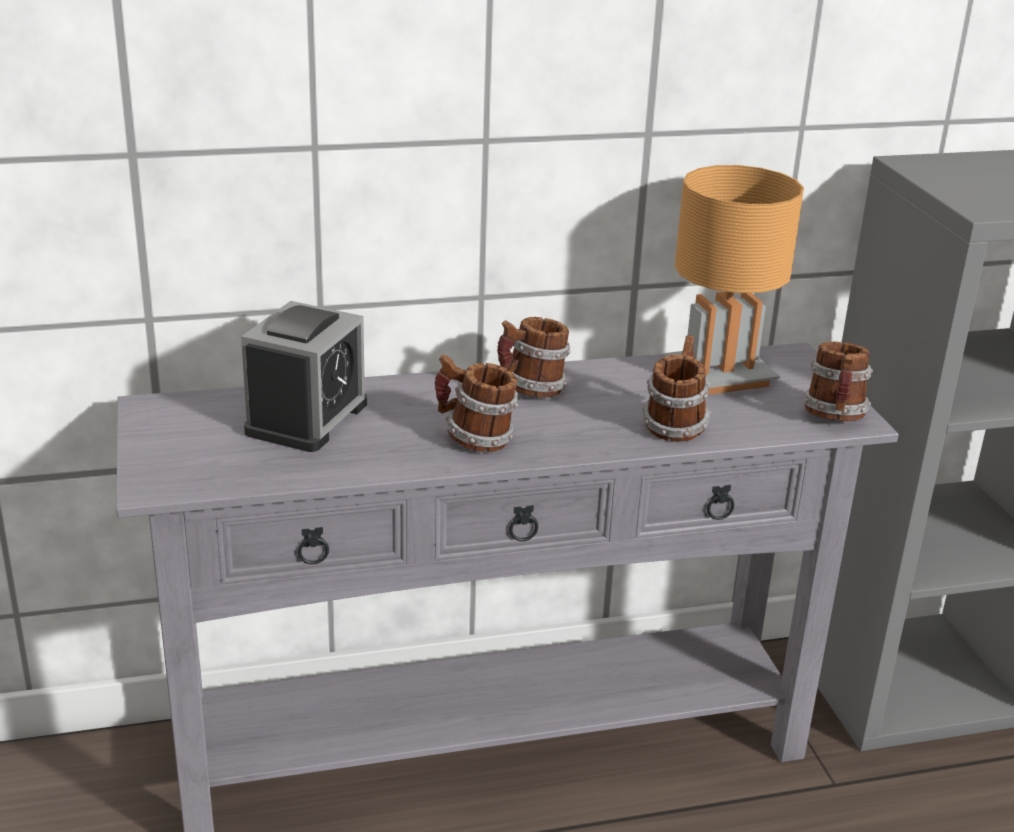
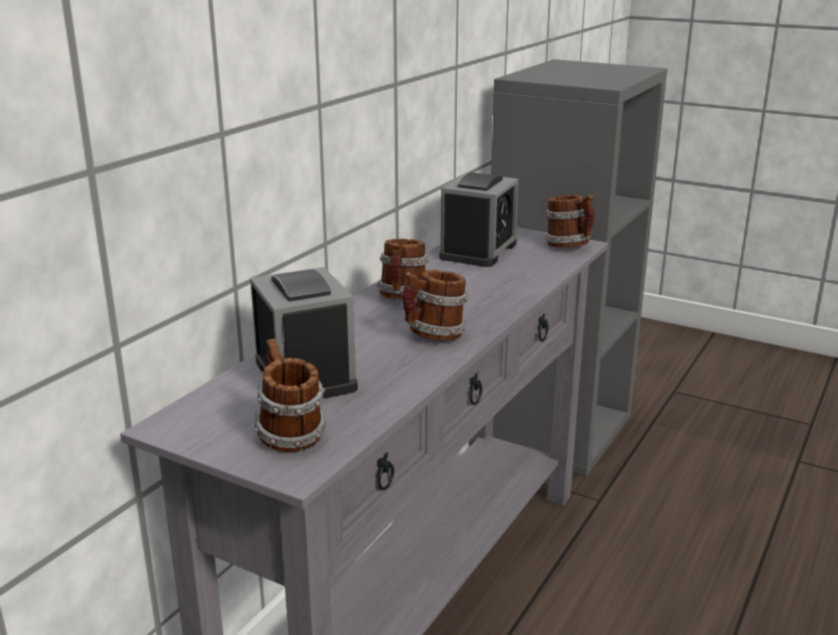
camera: 45 degrees left, 5 degrees down
(674, 426) = (514, 282): mug -> mug (288, 435)
(719, 376) = (478, 251): brown table lamp -> alarm clock

